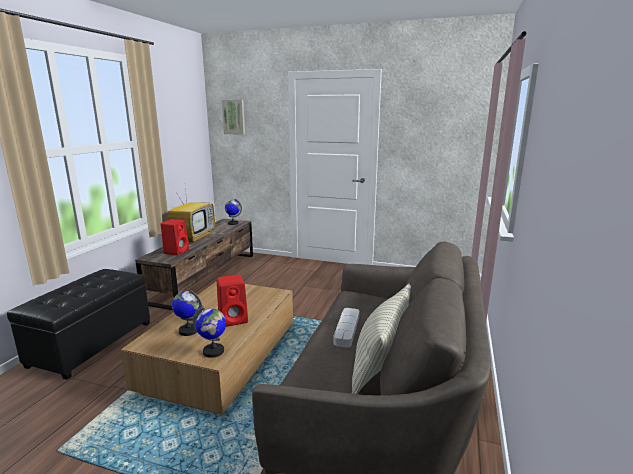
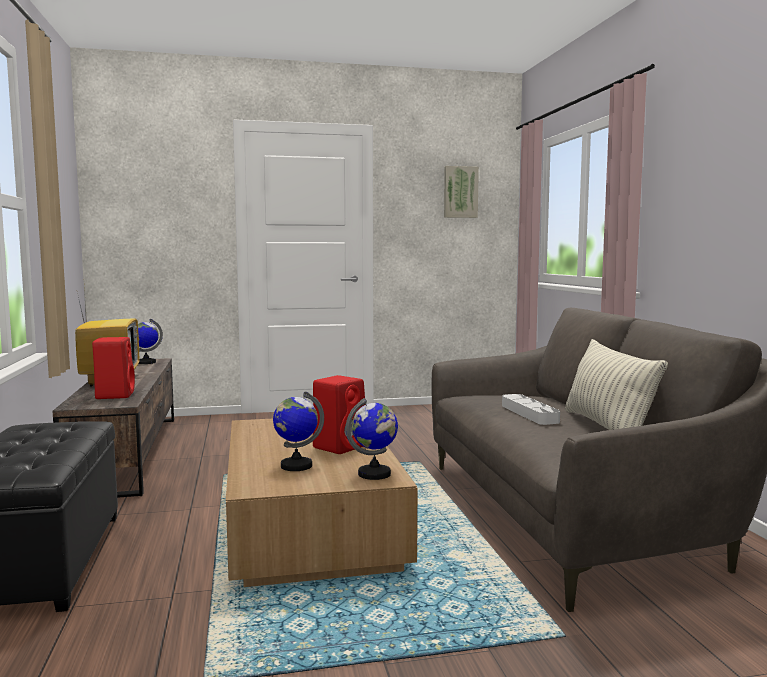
camera: 30 degrees left, 10 degrees down
(234, 117) = (134, 186): picture -> picture (460, 192)

